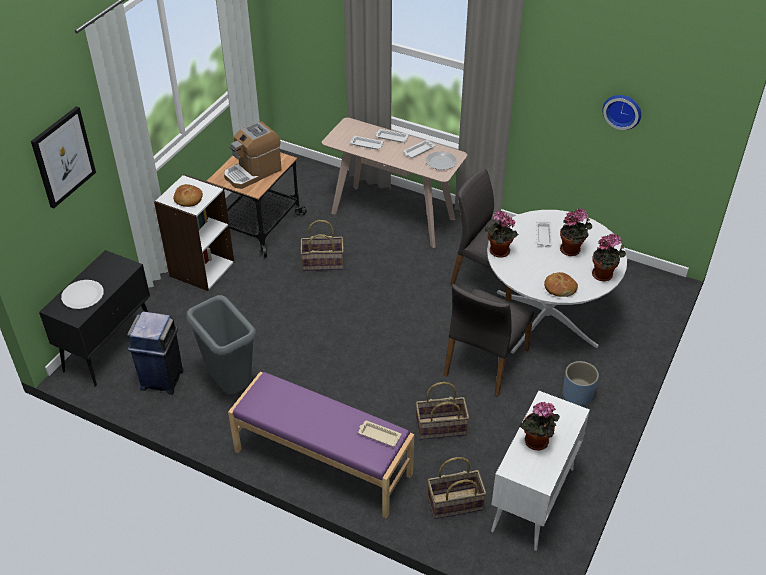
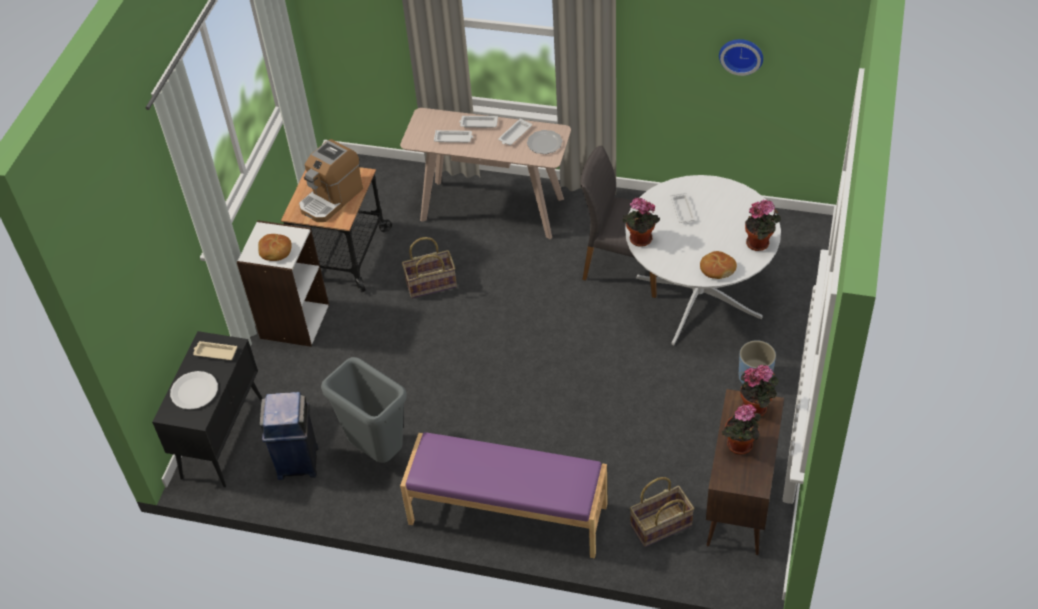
camera: 10 degrees left, 5 degrees up
(63, 157) = (148, 244): picture -> none
(378, 435) = (571, 474): beige tray -> beige tray (215, 353)
(440, 428) = (621, 447): basket -> none
(484, 362) = (646, 362): grey chair -> none
(532, 500) = (740, 503): white cabinet -> brown cabinet
(572, 250) = (718, 221): potted plant -> potted plant (756, 408)

